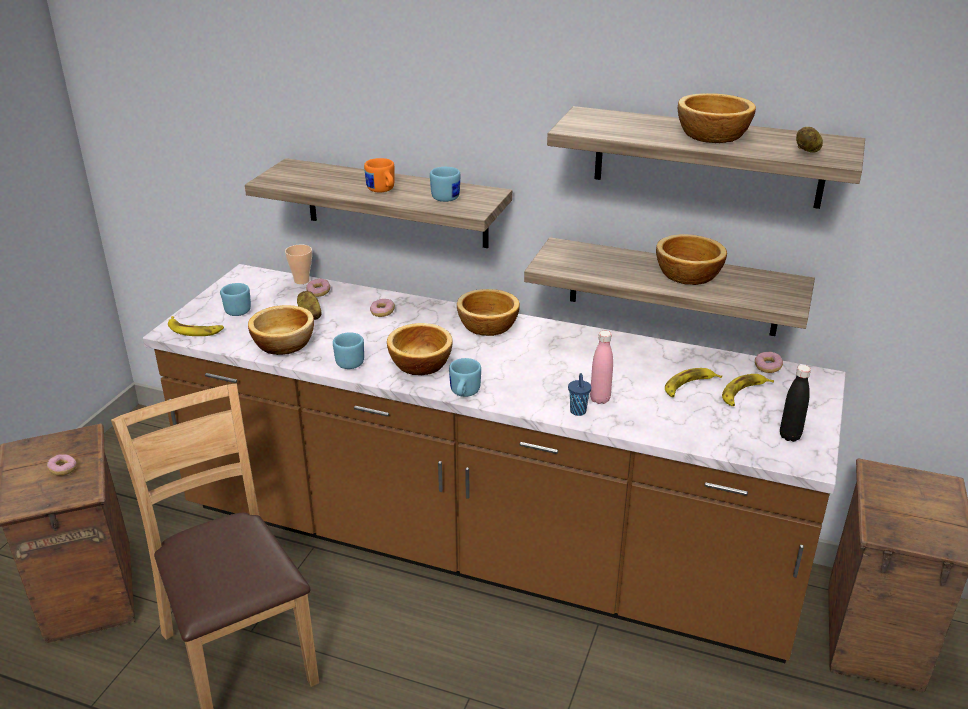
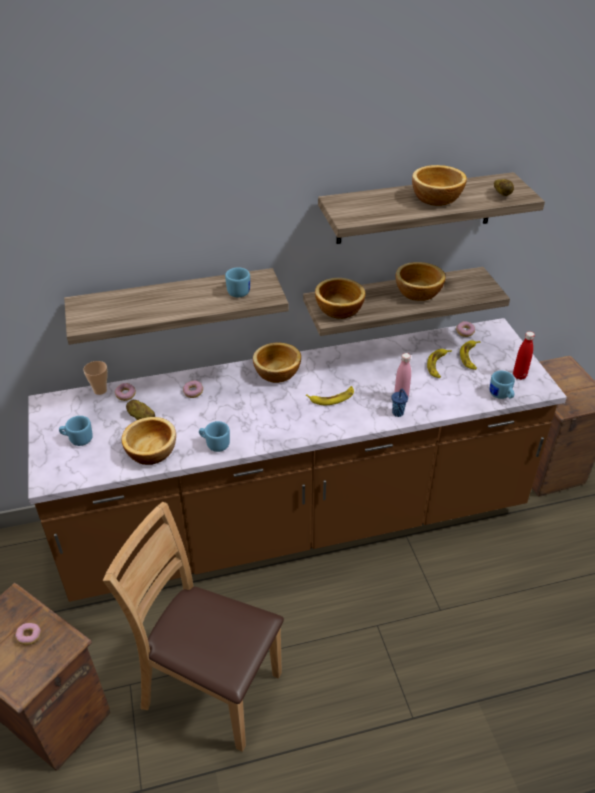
camera: 35 degrees left, 10 degrees up
(194, 330) = (65, 472): banana -> banana (332, 398)
(382, 191) = (185, 302): orange mug -> none
(419, 363) = (265, 423): bowl -> bowl (338, 309)
(463, 393) = (318, 433): blue mug -> blue mug (501, 396)
(790, 436) = (519, 376): black bottle -> red bottle

